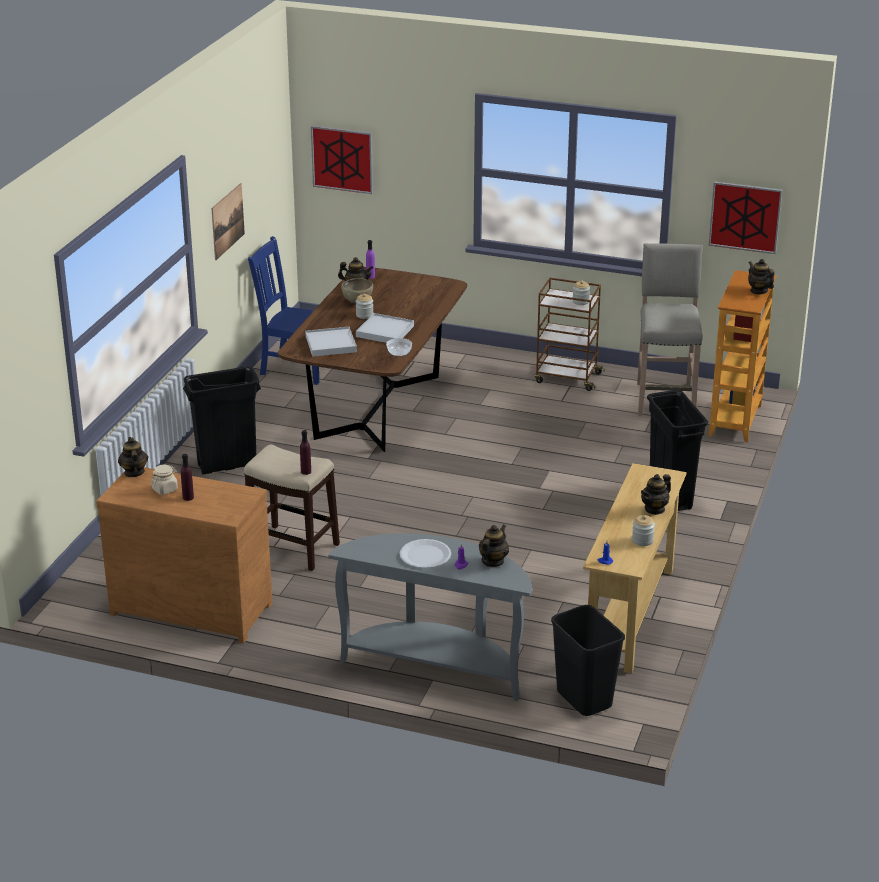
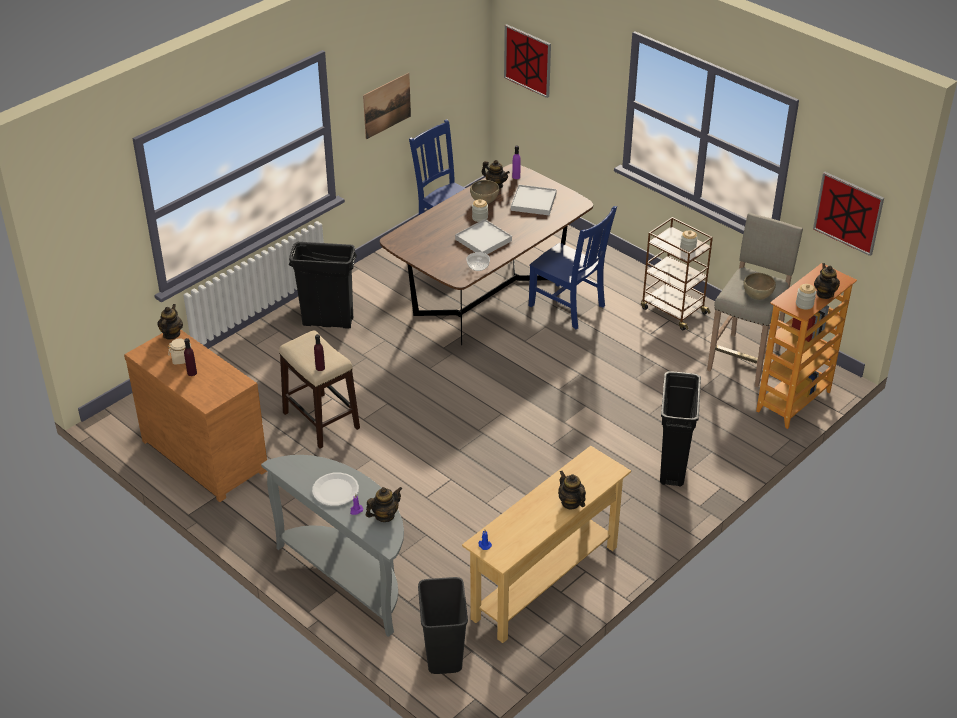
camera: 25 degrees right, 10 degrees up
(331, 344) = (429, 242): white tray -> white tray (533, 202)
(465, 397) = (569, 307): none -> blue chair
(642, 540) = (533, 533): jar -> jar (804, 304)
(655, 509) = (571, 502): teapot -> teapot turned 75 degrees clockwise
(680, 320) = (757, 297): none -> brown bowl

